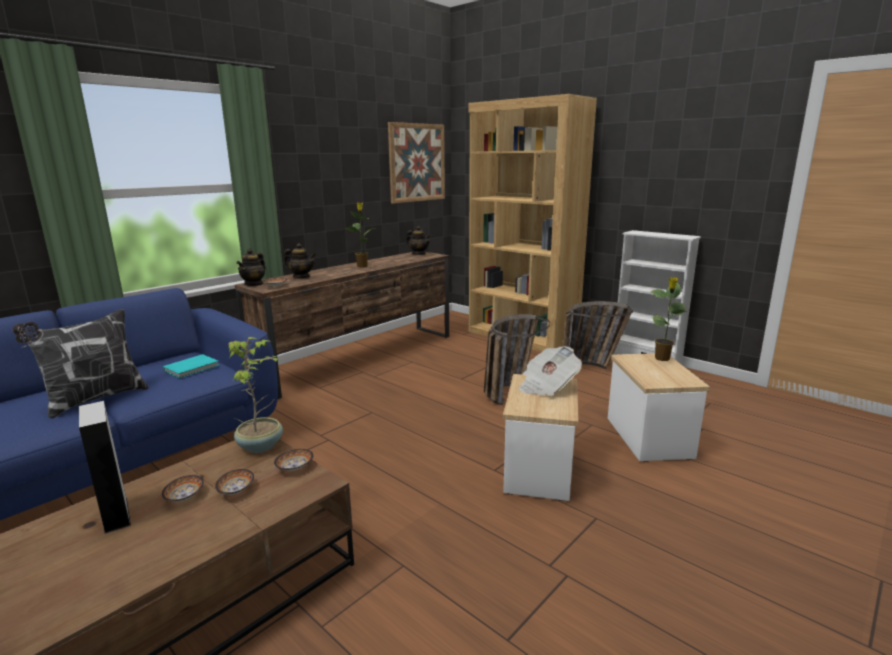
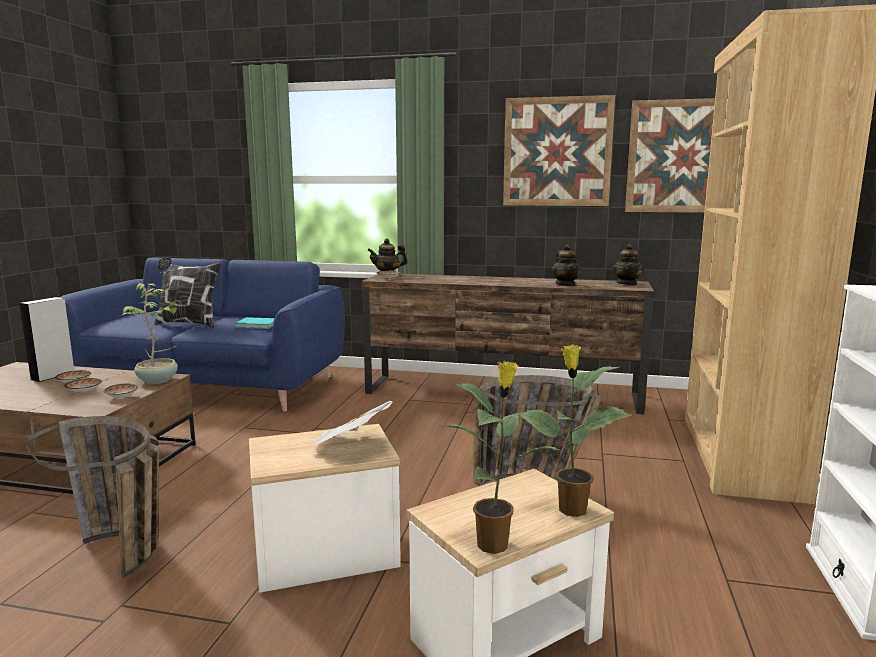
camera: 60 degrees right, 5 degrees down
(301, 277) = (434, 278): teapot -> teapot (565, 284)
(347, 160) = (557, 152): none -> picture
(362, 266) = (517, 281): potted plant -> potted plant (494, 544)
(591, 368) = (718, 535): basket -> basket (127, 561)

